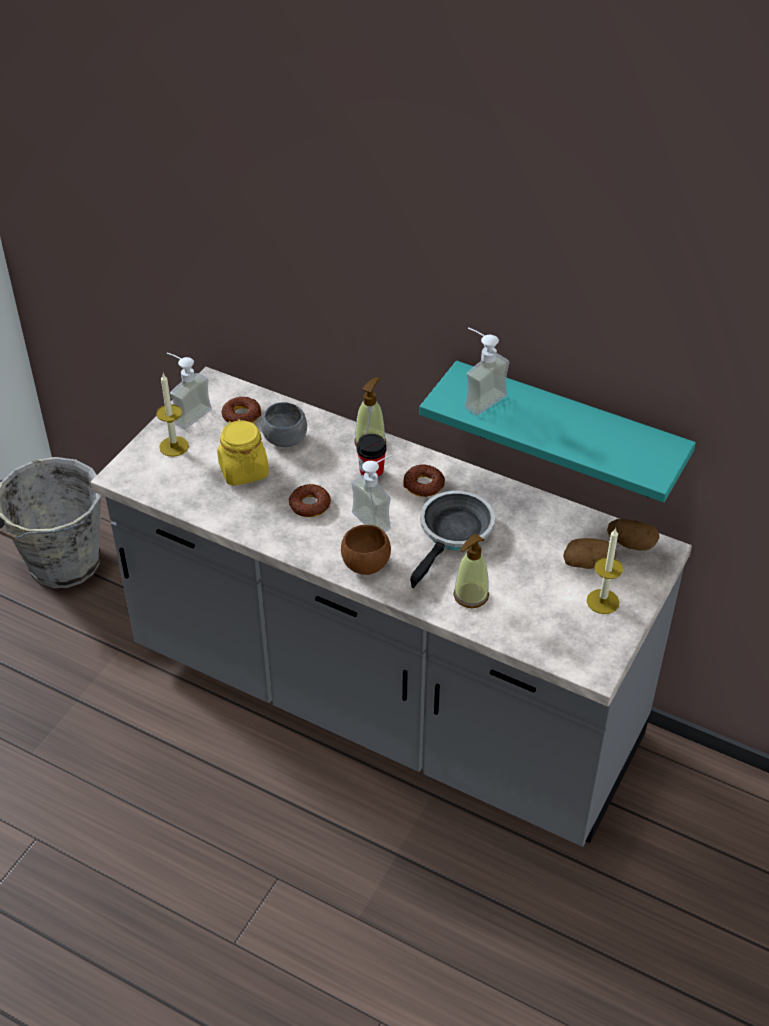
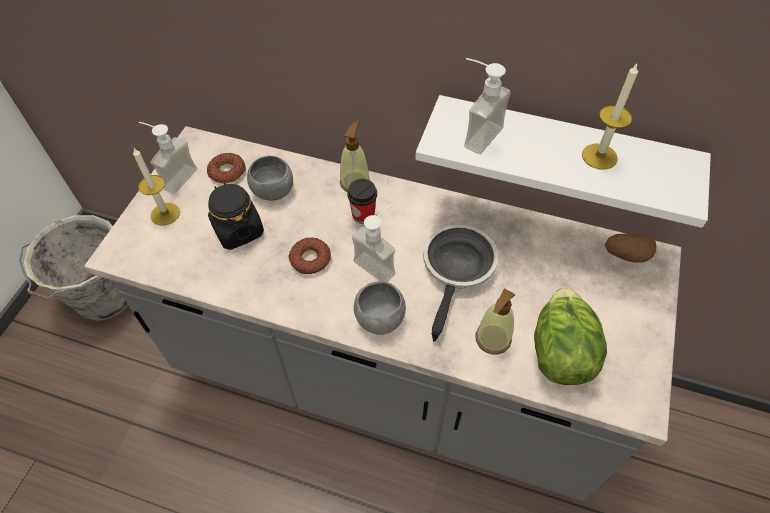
camera: 10 degrees left, 10 degrees up
(243, 470) = (238, 230): yellow jar -> black jar
(366, 563) = (379, 318): brown bowl -> grey bowl
(423, 485) = (415, 220): donut -> none
(533, 615) = (560, 352): none -> lettuce
(568, 432) = (559, 155): turquoise shelf -> white shelf
(588, 563) = (594, 282): potato -> none
(602, 601) = (622, 324): candle -> candle (599, 156)

